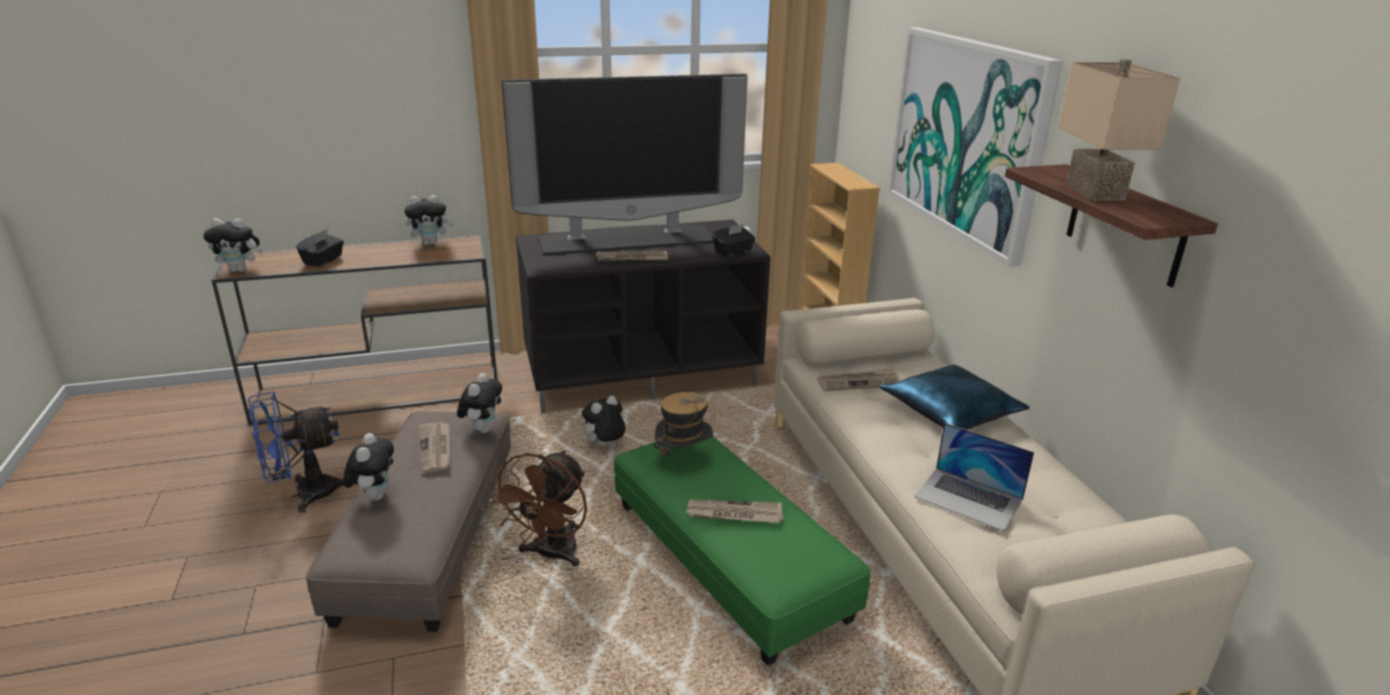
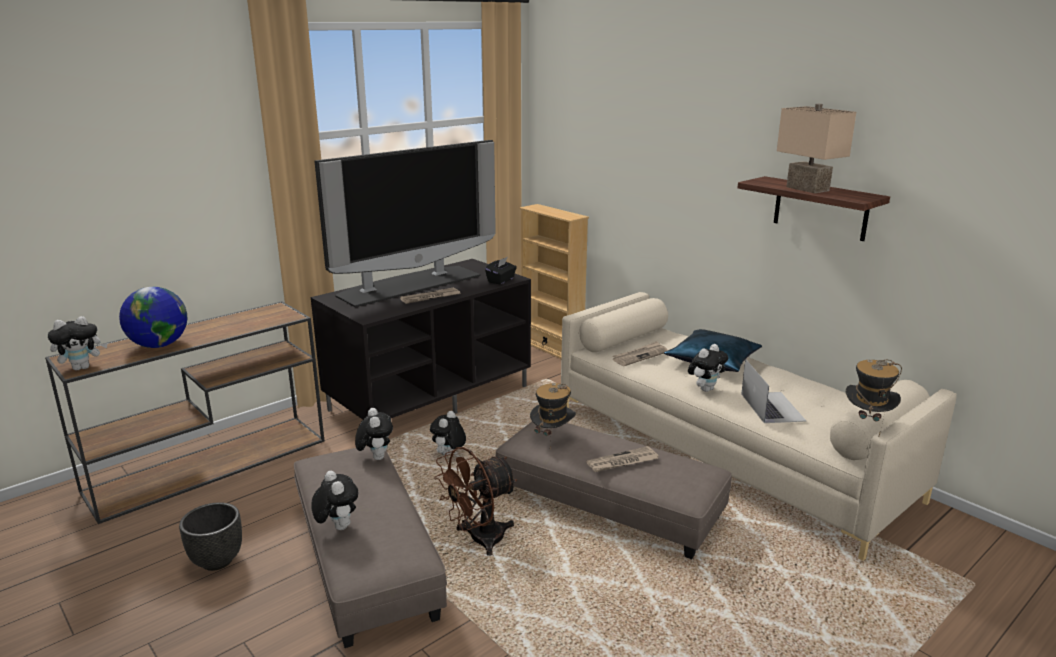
camera: 25 degrees left, 5 degrees down
(305, 494) = (218, 561): blue fan -> black planter
(323, 260) = (159, 345): black tissue box -> globe
(431, 243) = (245, 315): plush toy -> plush toy (705, 389)
(436, 449) = (353, 481): newspaper -> none
(551, 555) = (479, 540): brown fan -> brown fan turned 60 degrees clockwise
(728, 560) = (608, 504): green ottoman -> grey ottoman
(965, 137) = (669, 169): picture -> none
(969, 498) = (772, 407): laptop -> laptop turned 105 degrees counterclockwise
(1042, 566) = (867, 423): none -> hat

